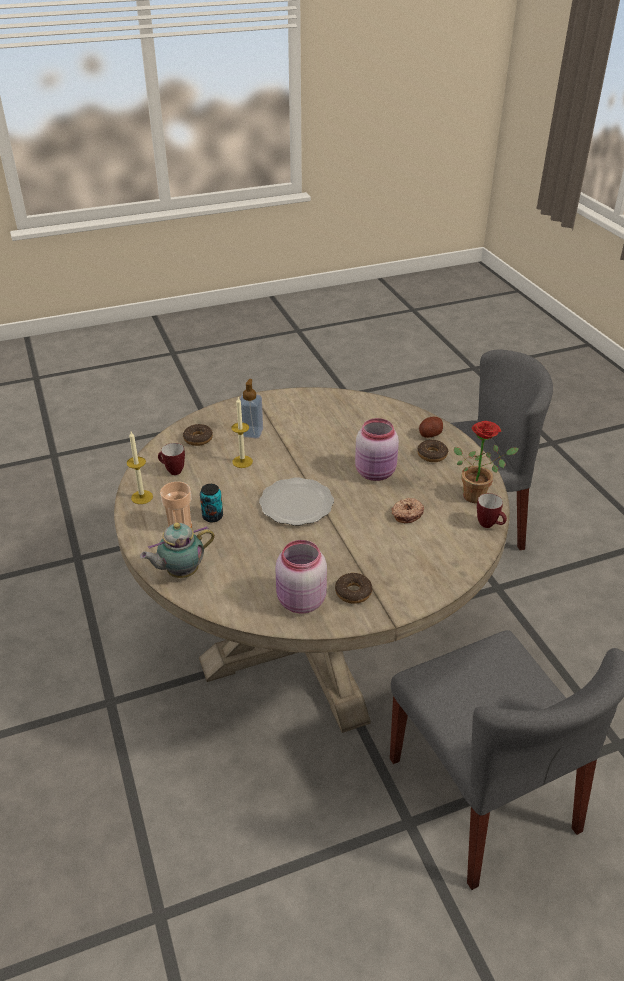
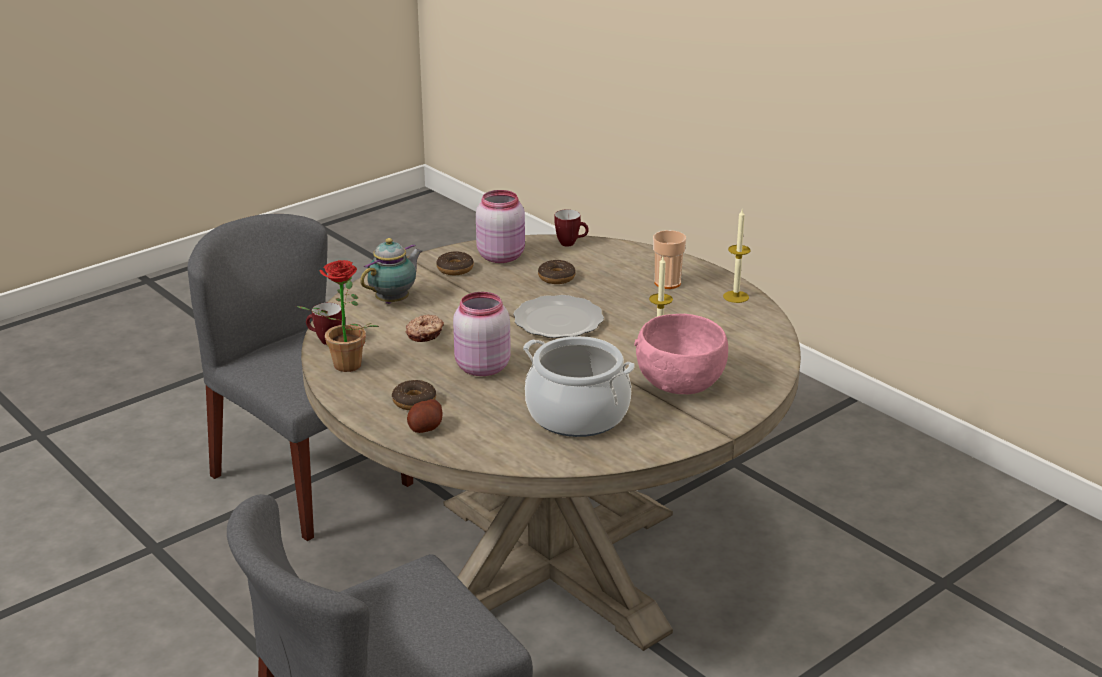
camera: 160 degrees right, 10 degrees down
(172, 471) = (732, 324): mug -> mug (571, 243)
(180, 572) = (629, 254): teapot -> teapot (394, 301)
(198, 439) = (741, 362): donut -> donut (556, 277)
(212, 516) = (641, 295): can -> none
(251, 432) = (679, 382): soap dispenser -> pink bowl
(331, 424) = (577, 414): none -> cooking pot

